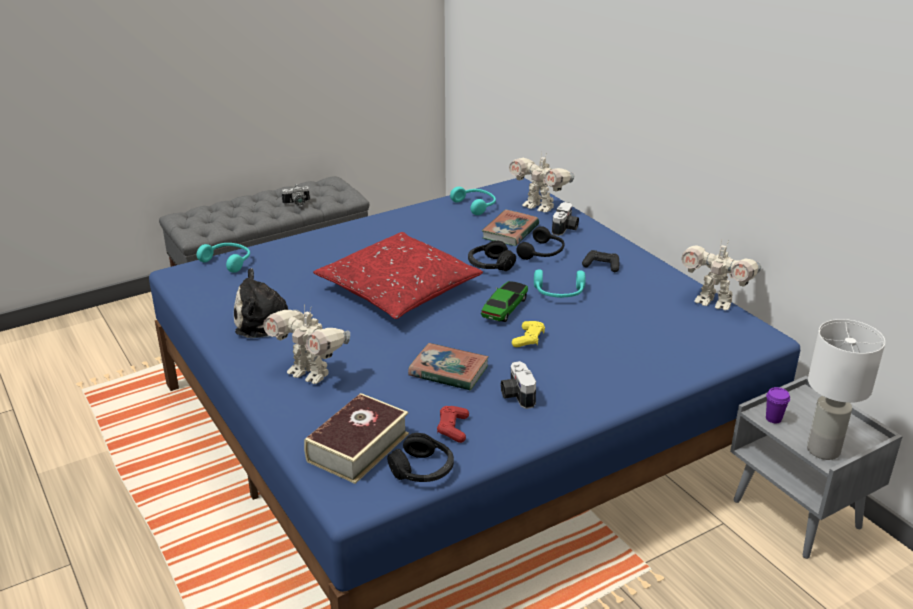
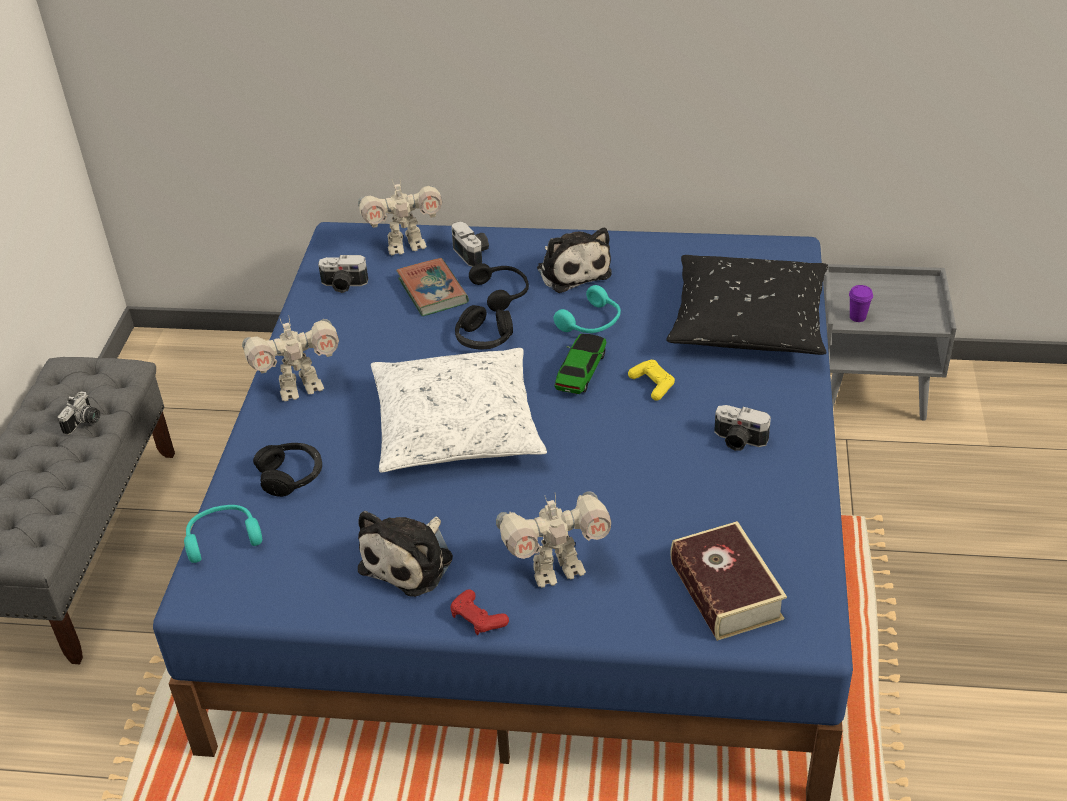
camera: 50 degrees left, 10 degrees up
(399, 289) = (456, 426): red pillow -> white pillow
(423, 470) = (802, 561): black headphones -> black headphones (291, 476)
(448, 371) = (654, 465): book -> none
(453, 429) = (754, 509): red game controller -> red game controller (477, 619)
(476, 205) = (344, 285): turquoise headphones -> camera
(504, 309) = (580, 372): toy car -> toy car turned 45 degrees clockwise
(601, 266) = (572, 270): black game controller -> plush toy
(651, 350) = (748, 321): none -> black pillow
(714, 302) = (710, 243): toy robot -> toy robot (300, 388)
(822, 450) = (920, 318): white table lamp -> none

